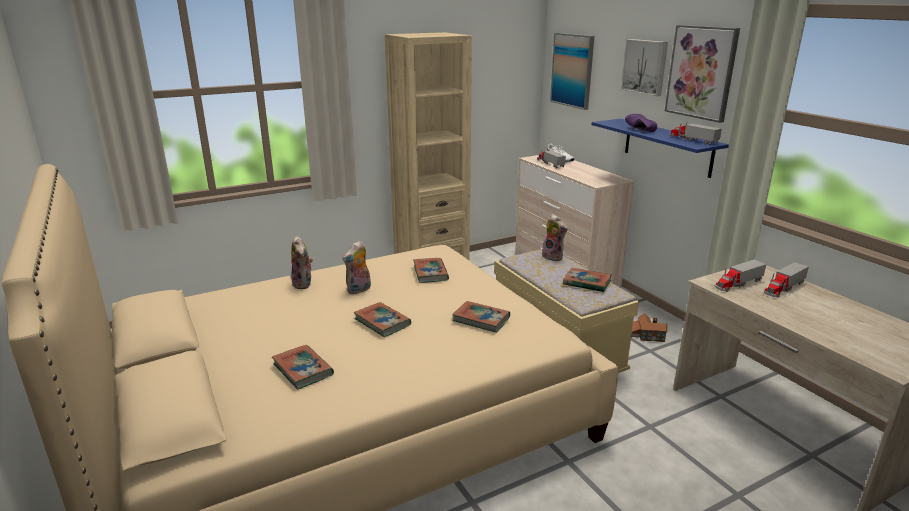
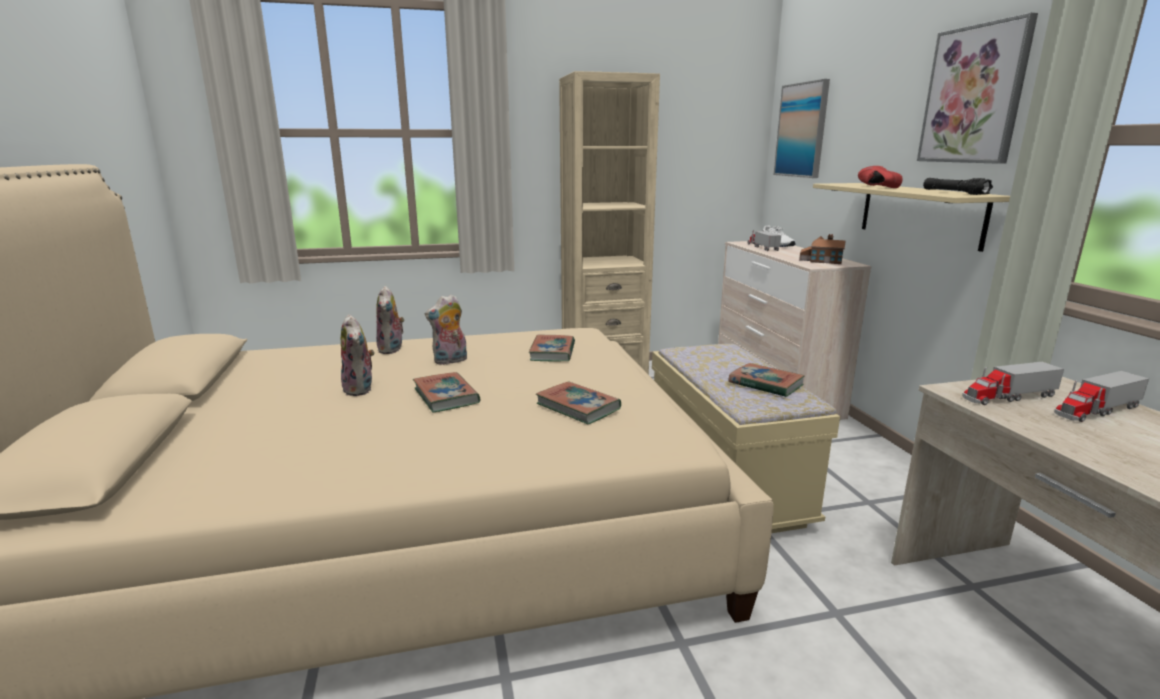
camera: 15 degrees right, 5 degrees down
(303, 370) = (299, 437): book -> none
(554, 257) = (734, 352): plush toy -> plush toy (361, 389)
(637, 130) = (873, 187): purple shoe -> red shoe
(645, 66) = (893, 105): picture -> none
(646, 335) = (868, 480): toy house -> toy house (820, 260)
(667, 147) = (920, 214): blue shelf -> beige shelf
(692, 140) = (954, 193): toy truck -> black flashlight

